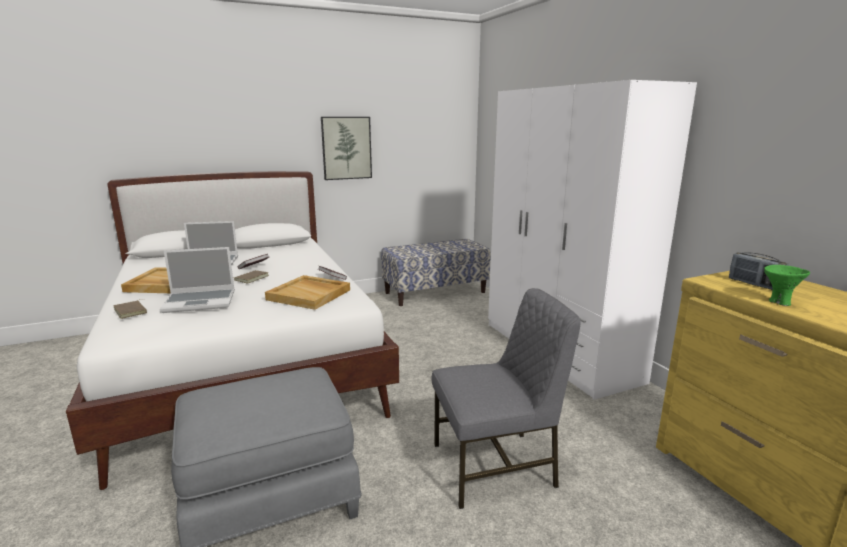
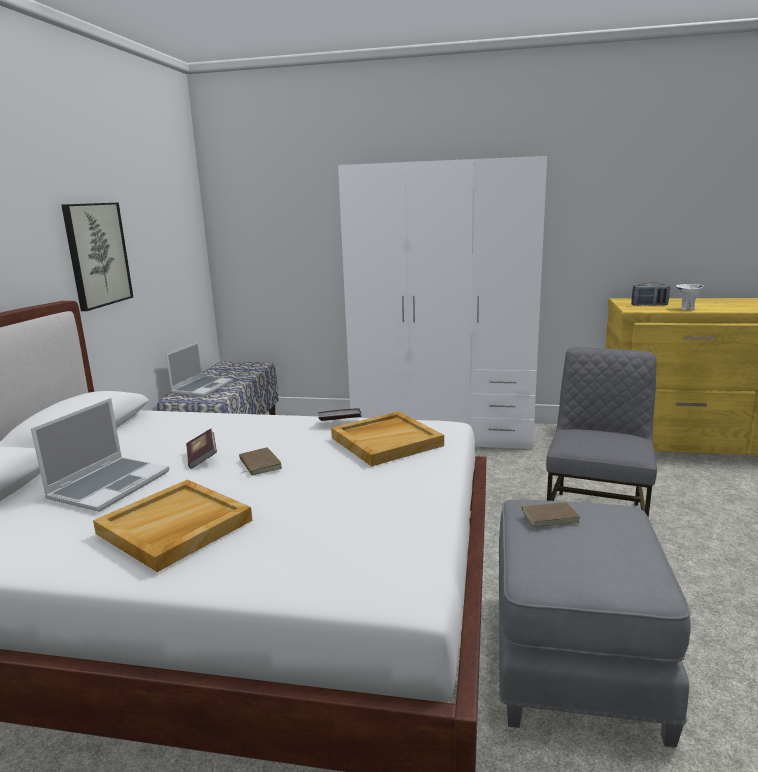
camera: 55 degrees left, 0 degrees up
(132, 311) = (298, 562): brown book -> brown book (549, 516)
(201, 301) = (328, 504): laptop -> laptop (202, 387)
(779, 302) = (687, 309): green bowl -> white bowl

